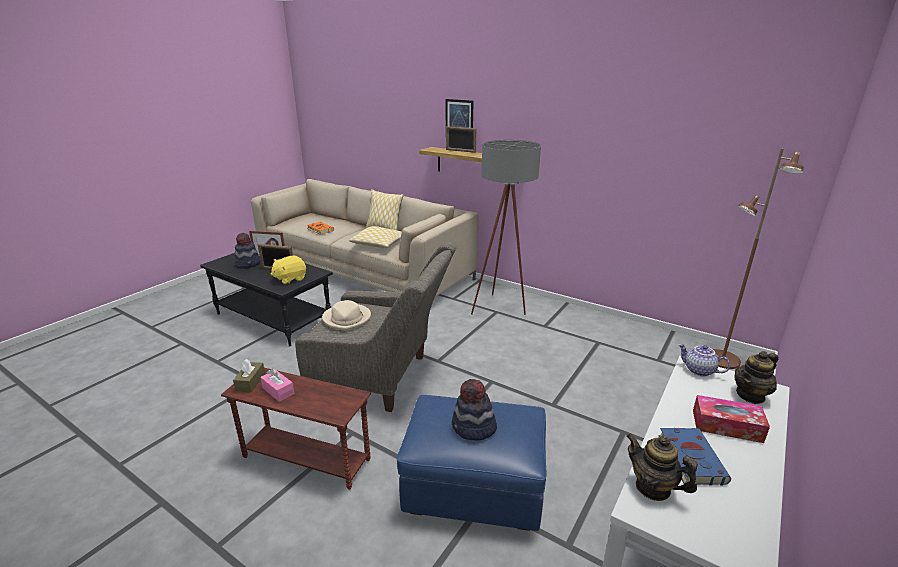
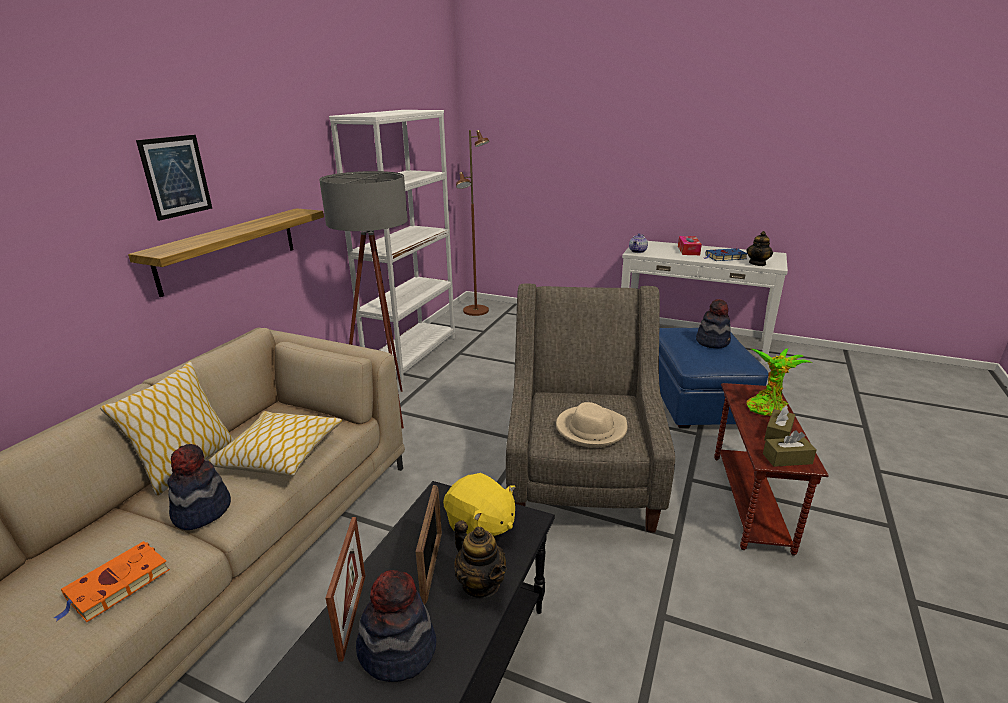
camera: 100 degrees left, 0 degrees up
(278, 391) = (778, 434): pink tissue box -> brown tissue box
(316, 402) = (767, 406): none -> potted plant
(349, 235) = (201, 510): none -> hat
(460, 151) = (205, 234): picture frame -> none
(592, 319) = (412, 354): none -> white bookcase
(750, 395) = (653, 245): teapot -> teapot (481, 584)

